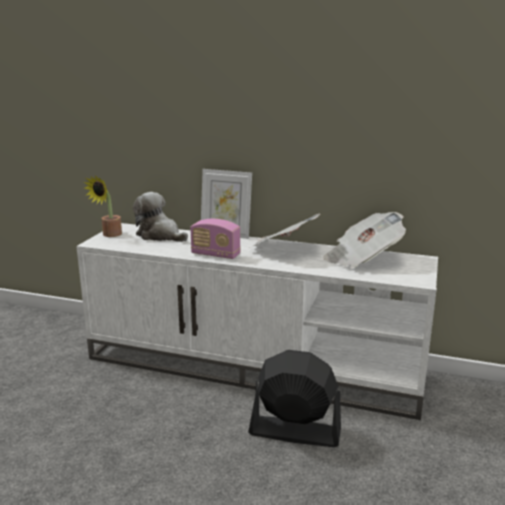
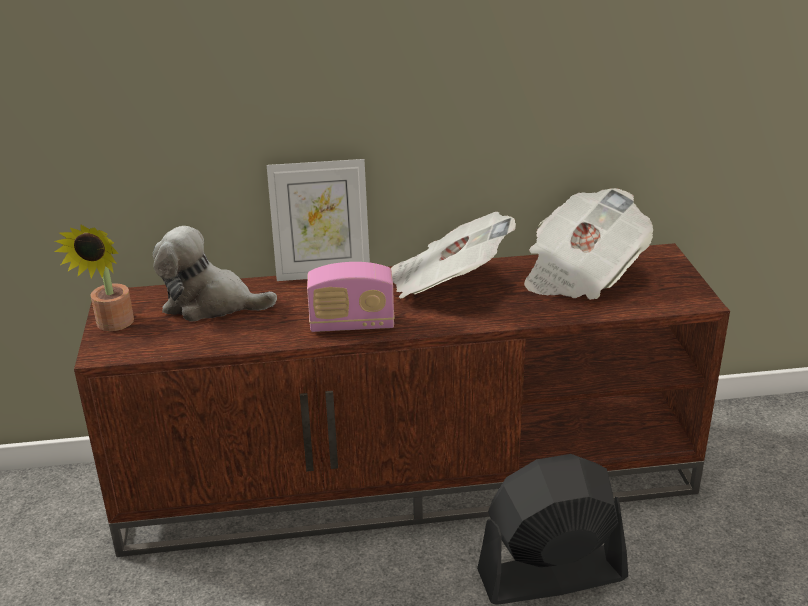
camera: 25 degrees left, 10 degrees up
(255, 365) = (409, 477): white tv stand -> brown tv stand

